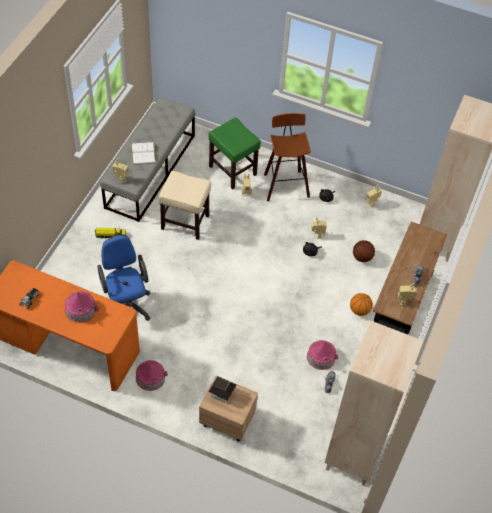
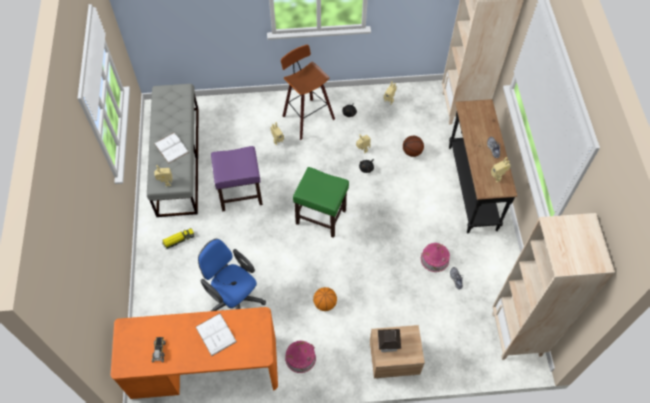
camera: 25 degrees left, 5 degrees up
(80, 309) = (215, 334): toy house -> white book
(186, 222) = (241, 194): beige stool -> purple stool
(233, 171) = (253, 125): green stool -> green stool (321, 217)
(359, 310) = (439, 200): basketball -> basketball (325, 303)

